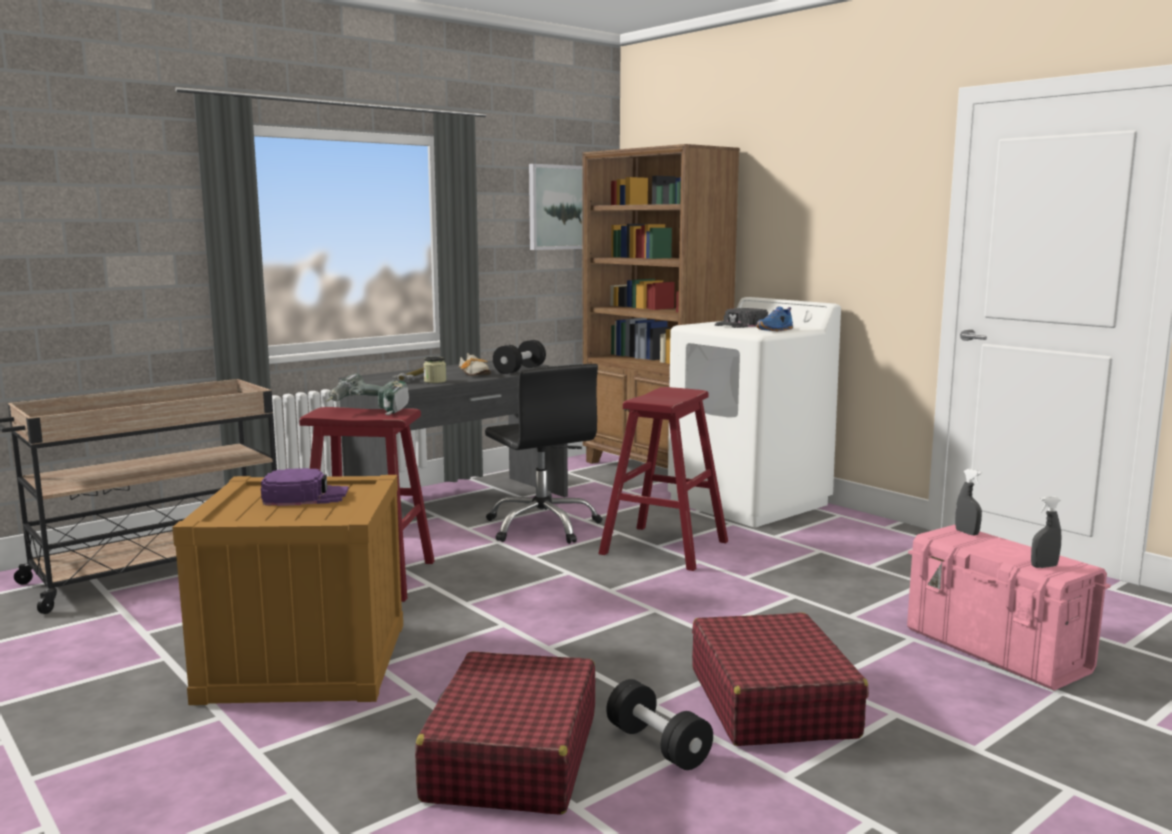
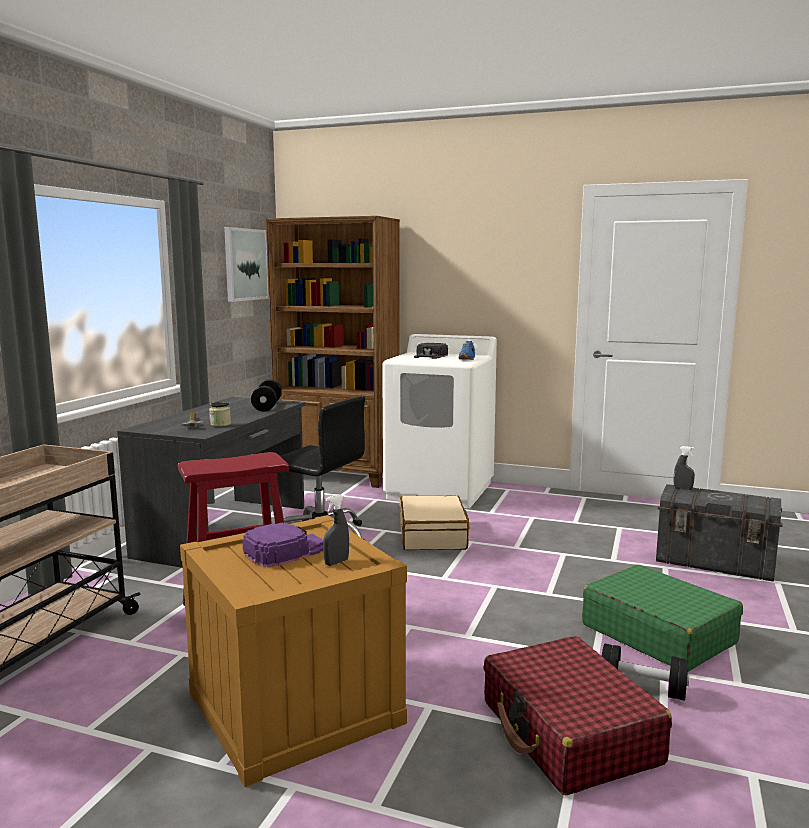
camera: 30 degrees left, 0 degrees up
(368, 410) = (235, 459): power drill -> none
(475, 374) = (238, 414): shoe -> none
(664, 547) = (433, 536): red stool -> beige suitcase
(772, 702) = (657, 633): red suitcase -> green suitcase
(997, 650) = (715, 563): pink storage box -> grey storage box
(1044, 566) = (755, 503): grey spray bottle -> grey spray bottle (336, 562)

